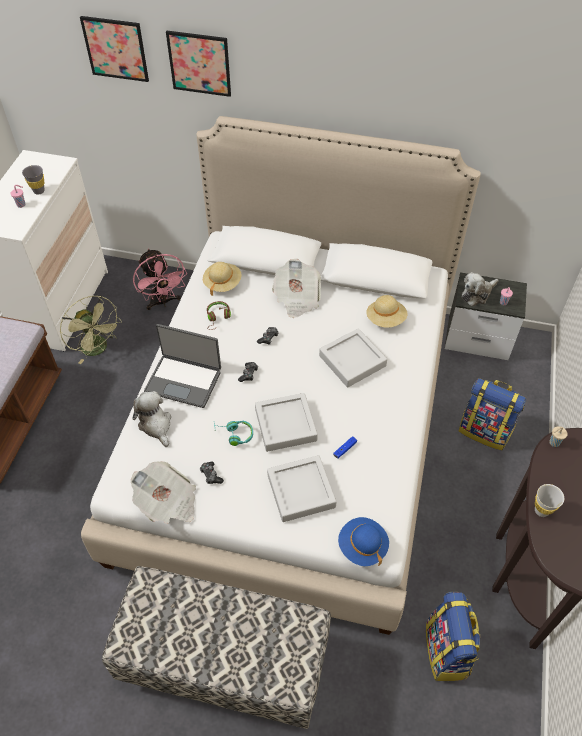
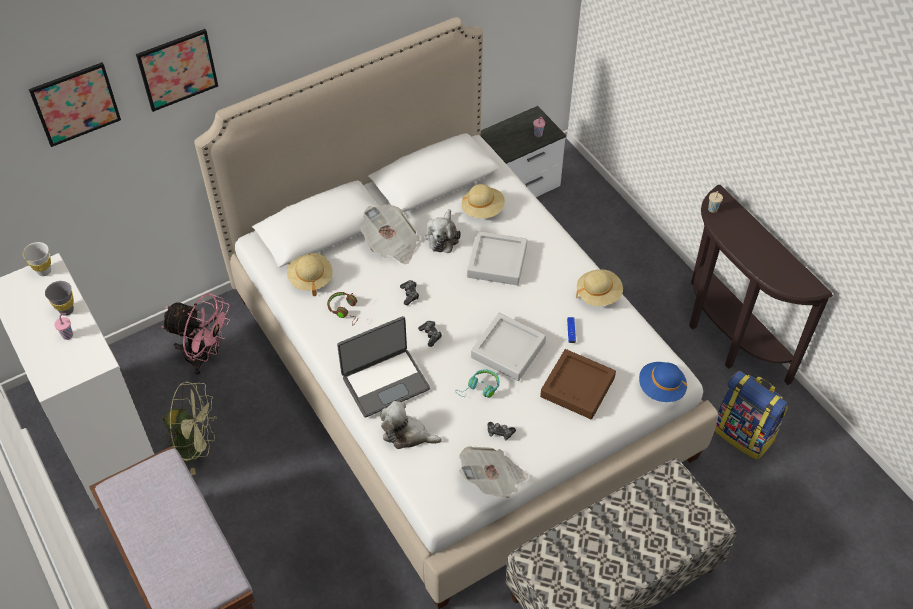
camera: 45 degrees left, 0 degrees up
(301, 491) = (577, 387): grey tray -> brown tray
(398, 439) = (598, 294): none -> beige hat
(477, 294) = (511, 141): plush toy -> plush toy (443, 237)
(485, 431) = (602, 255): backpack -> none
(541, 510) = (754, 261): white cup -> white cup (44, 271)

